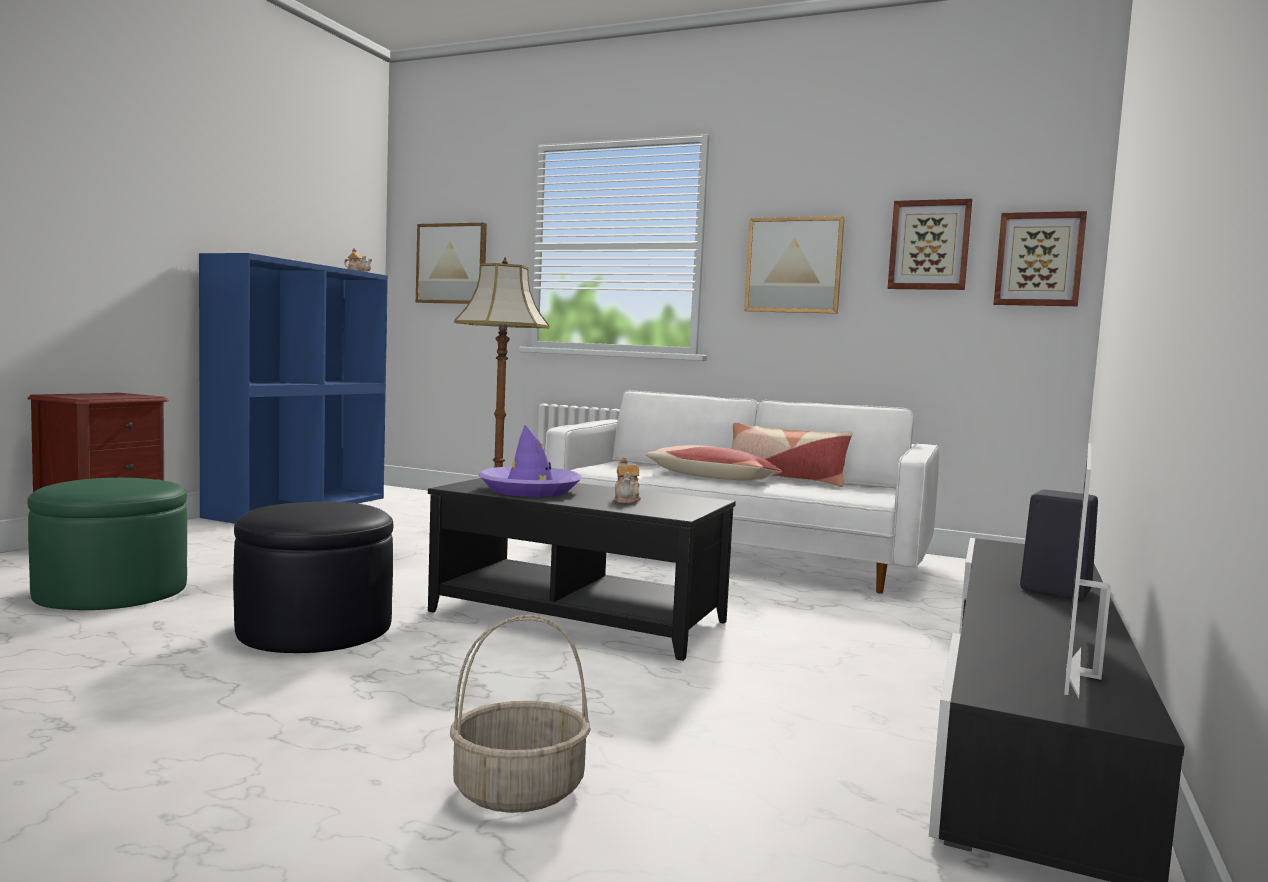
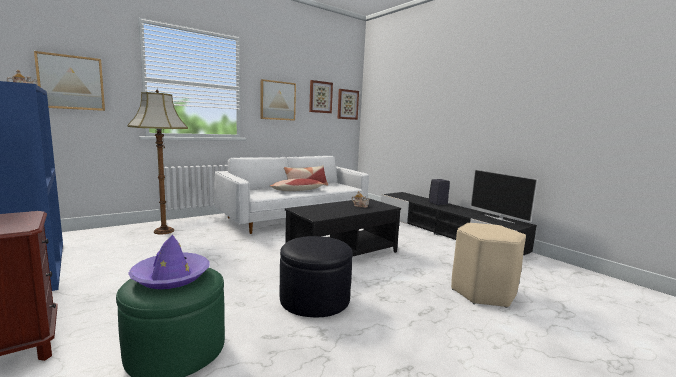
camera: 60 degrees left, 5 degrees up
(517, 791) = (483, 293): basket -> beige stool
(529, 490) = (332, 211): purple hat -> purple hat (171, 276)

